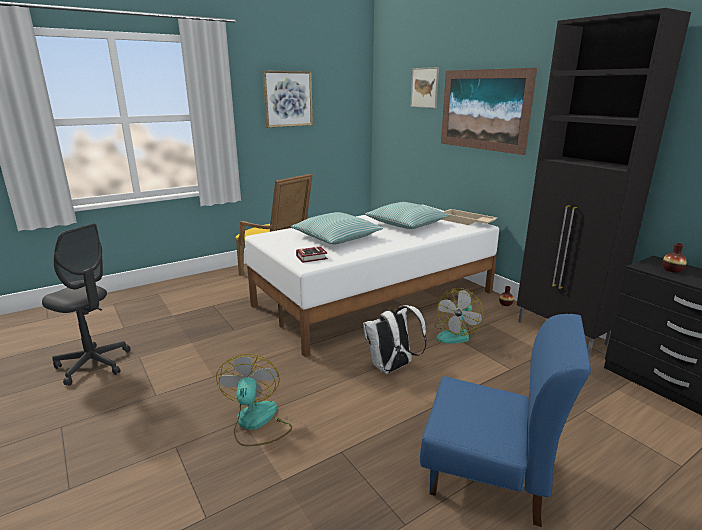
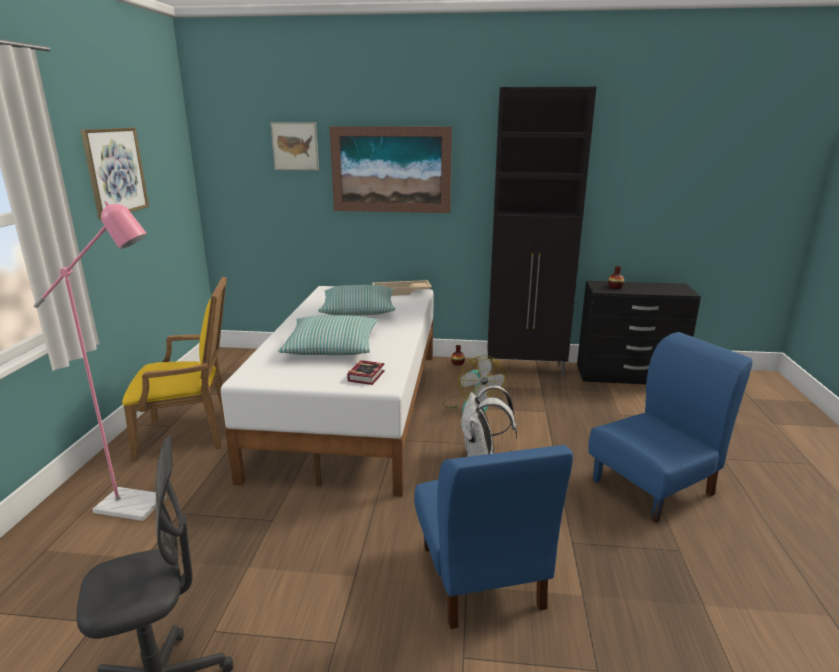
camera: 50 degrees left, 0 degrees up
(207, 295) = (141, 506): none -> pink floor lamp
(256, 423) = (481, 577): fan -> blue chair

